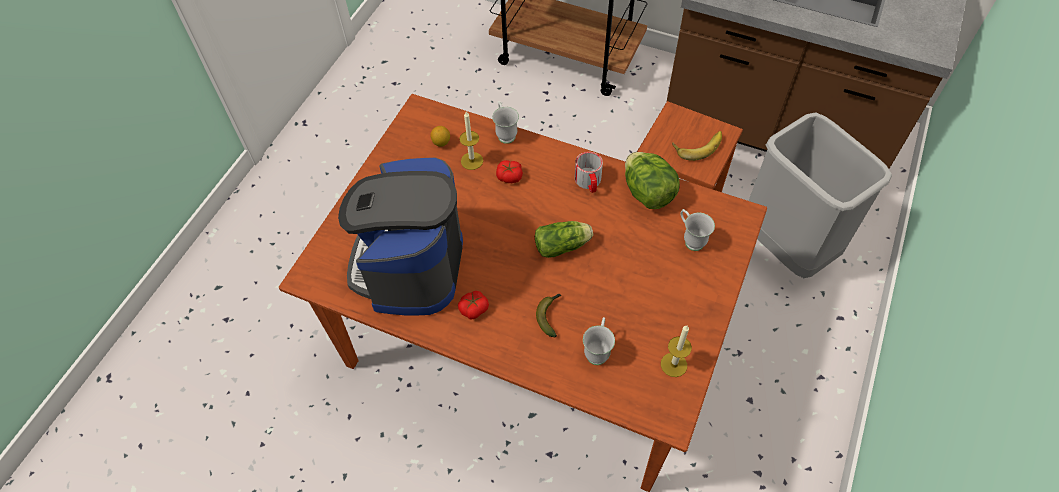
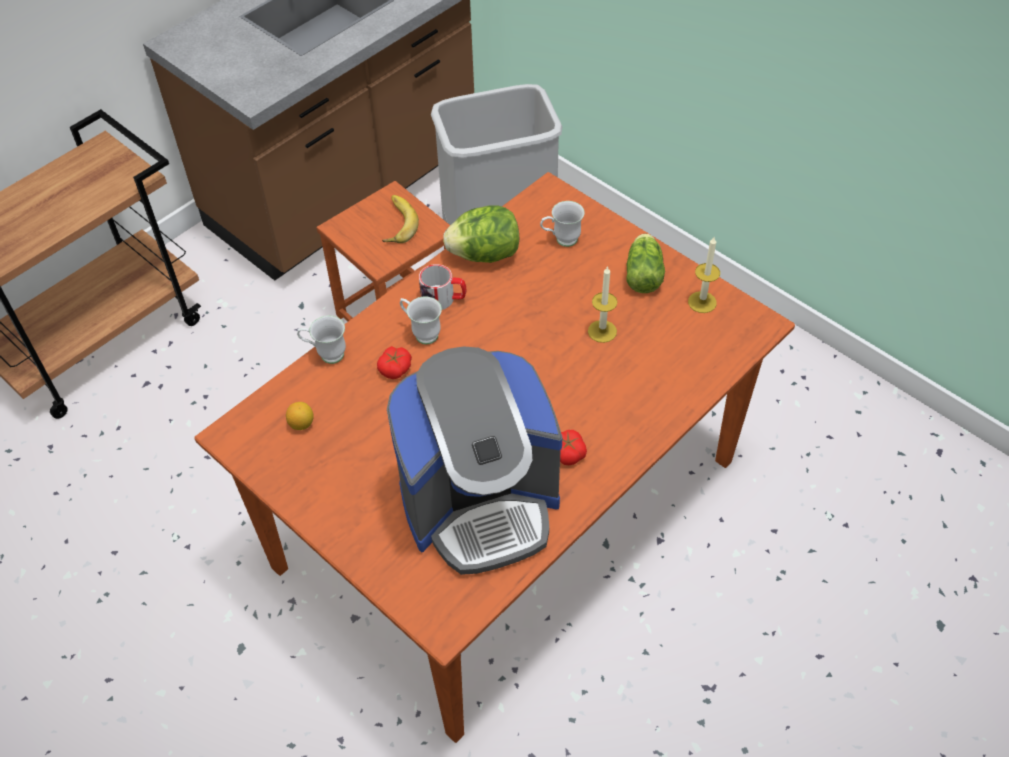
camera: 70 degrees left, 5 degrees down
(410, 266) = (480, 503): coffee machine -> coffee machine turned 45 degrees counterclockwise
(472, 161) = (350, 399): candle -> candle (602, 331)
(550, 315) = (605, 385): banana -> none
(564, 245) = (520, 346): lettuce -> lettuce (643, 273)
(597, 350) = (664, 357): white mug -> white mug (421, 333)

